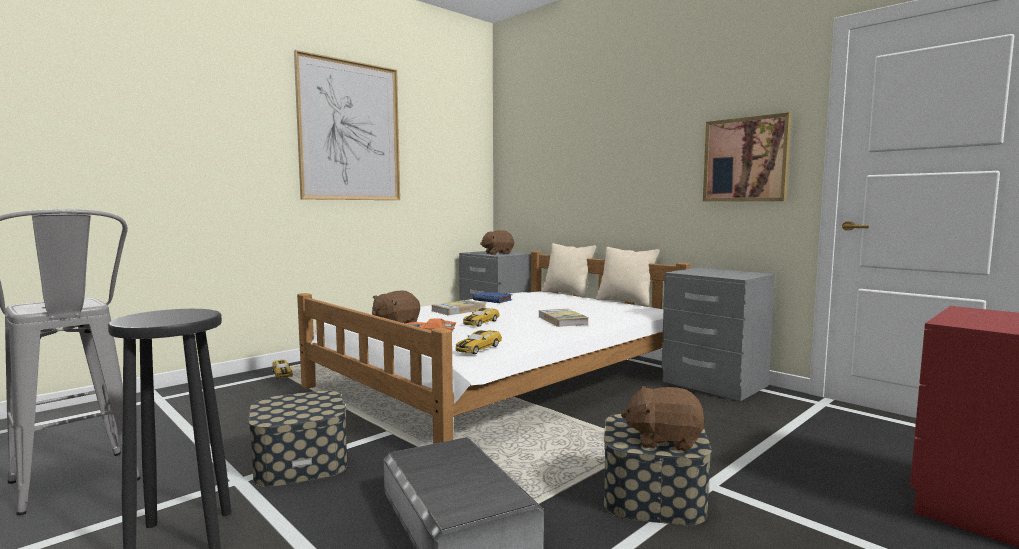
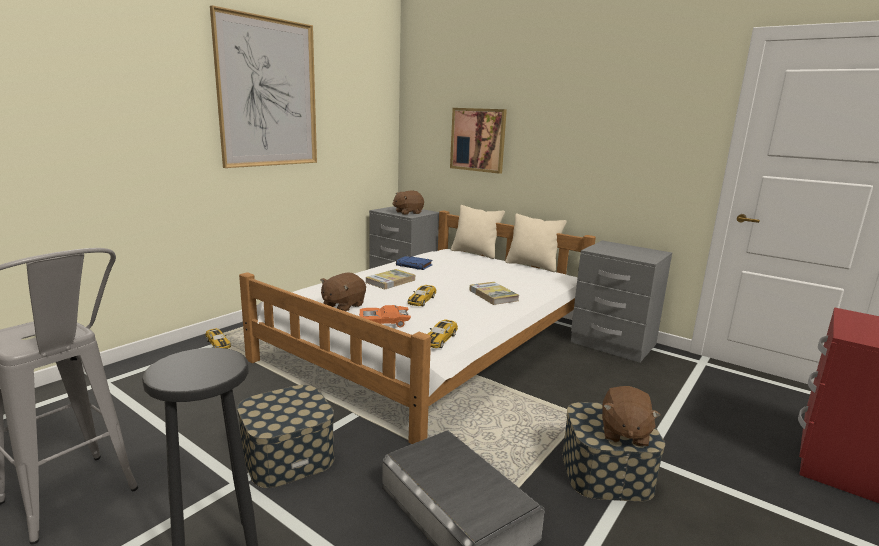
camera: 10 degrees left, 10 degrees up
(663, 440) = (624, 433): brown plush toy -> brown plush toy turned 75 degrees counterclockwise
(745, 160) = (655, 148): picture -> picture (478, 140)

